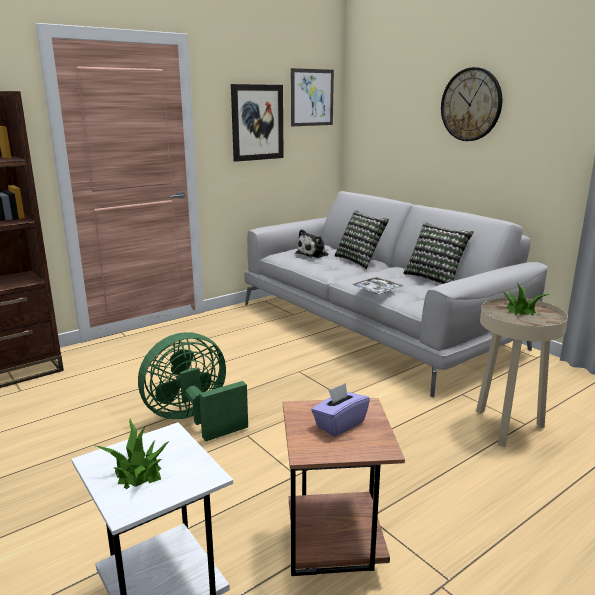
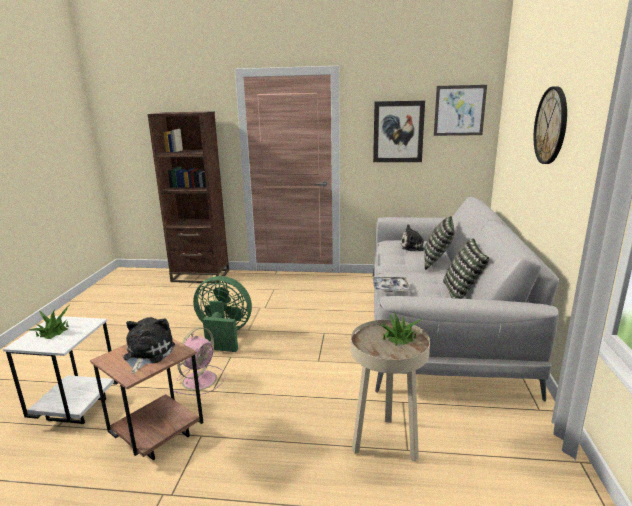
camera: 45 degrees right, 0 degrees up
(260, 472) = (200, 379): none -> pink fan
(339, 424) = (147, 354): purple tissue box -> plush toy

